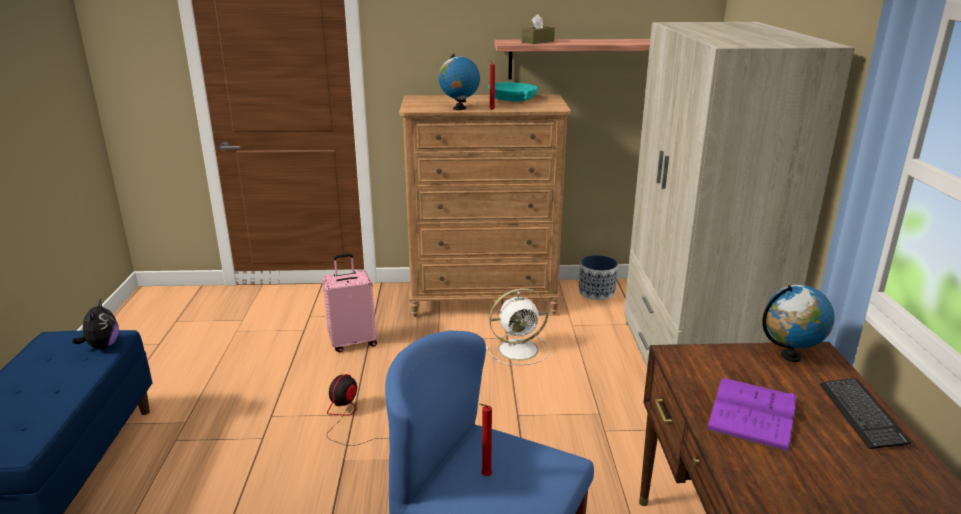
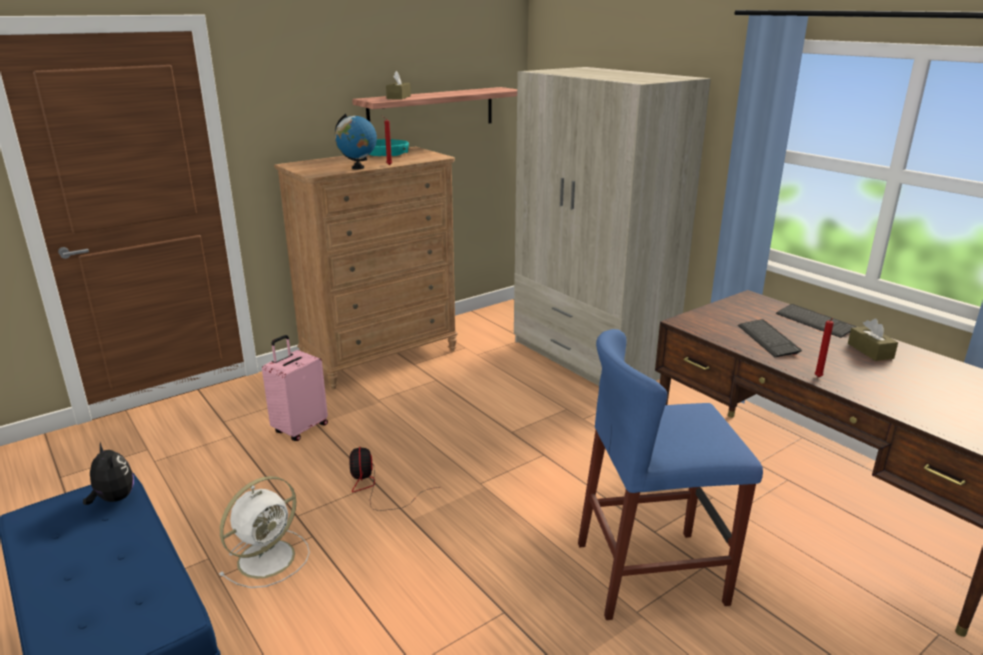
camera: 35 degrees left, 0 degrees up
(485, 476) = (672, 434): red candle -> red candle (818, 377)
(520, 349) = (457, 385): white fan -> white fan (268, 557)
(597, 292) = (468, 325): planter -> none
(752, 413) = (768, 339): purple book -> keyboard
(790, 356) = (742, 303): globe -> none
(887, 484) = (870, 351): none -> brown tissue box

